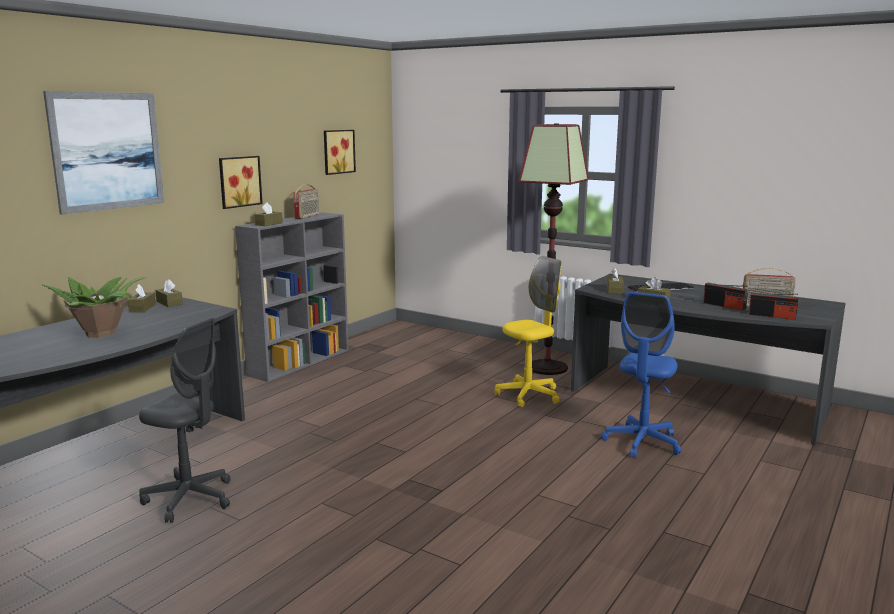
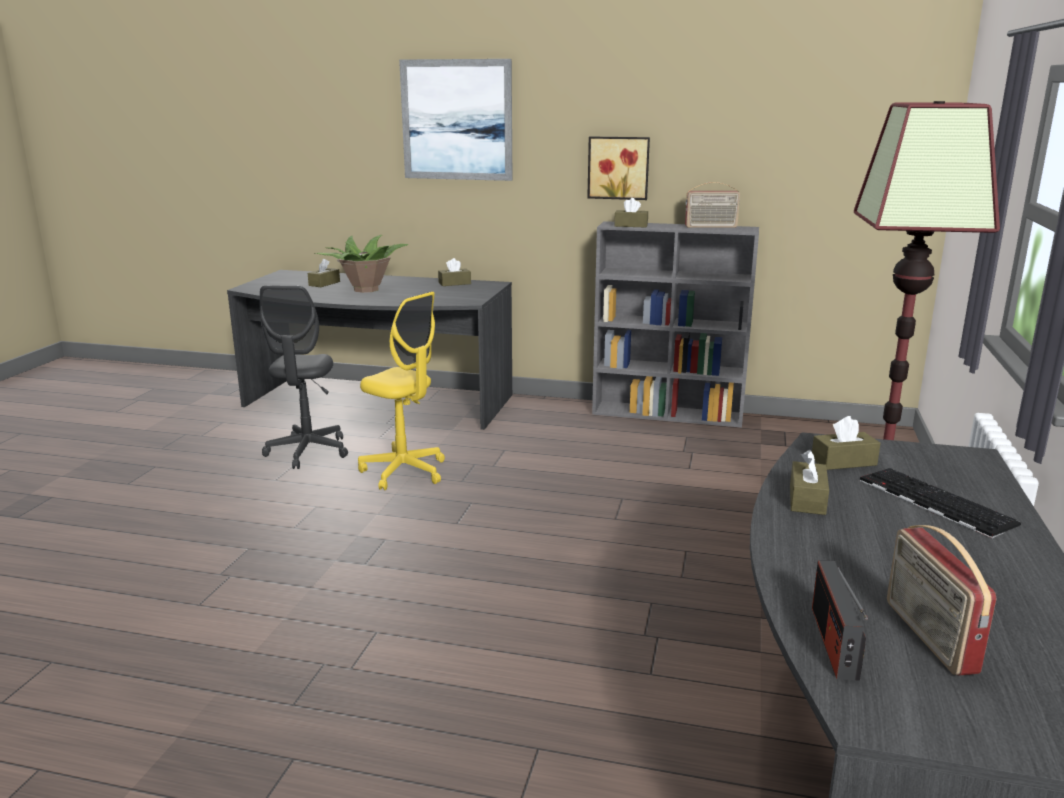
camera: 70 degrees right, 5 degrees up
(169, 303) = (480, 286): brown tissue box -> brown tissue box (324, 283)
(337, 151) = (810, 141): picture -> none
(528, 395) = (719, 577): yellow office chair -> yellow office chair (404, 472)
(642, 442) = (611, 714): blue office chair -> none
(724, 306) = (861, 577): radio -> none

